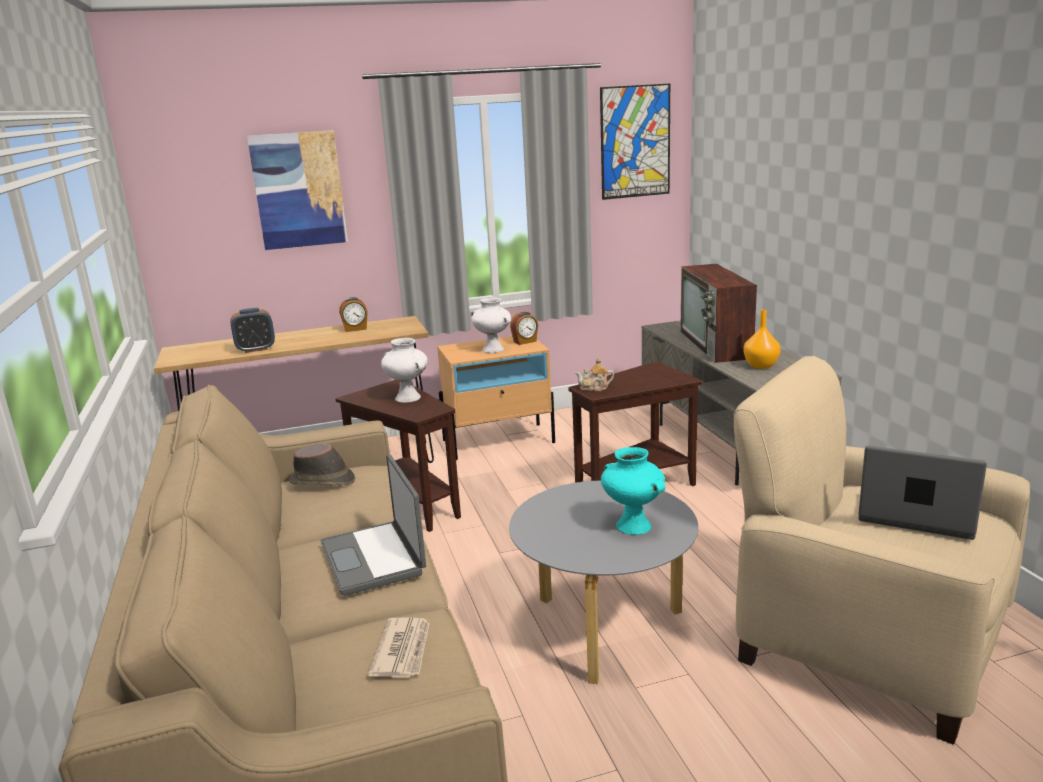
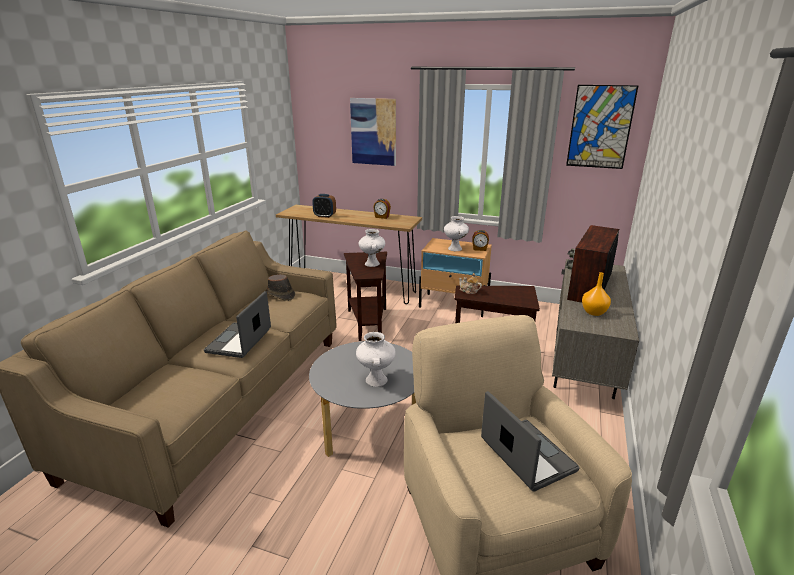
camera: 35 degrees right, 5 degrees up
(403, 650) = (185, 388): newspaper -> none
(632, 526) = (376, 380): turquoise vase -> white vase

